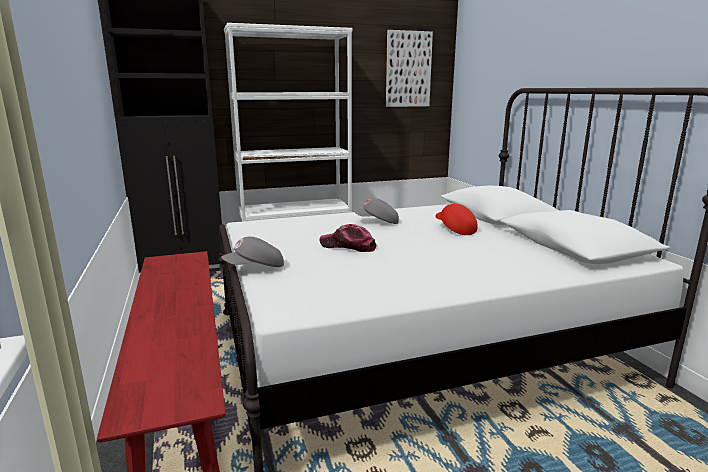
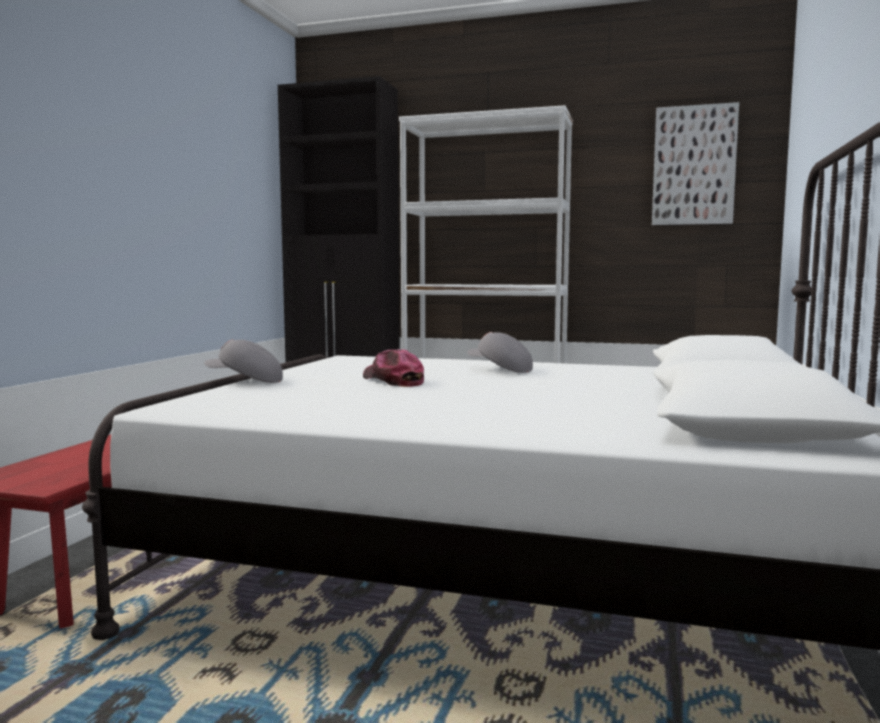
camera: 35 degrees right, 10 degrees down
(454, 229) = (589, 385): red cap -> none

